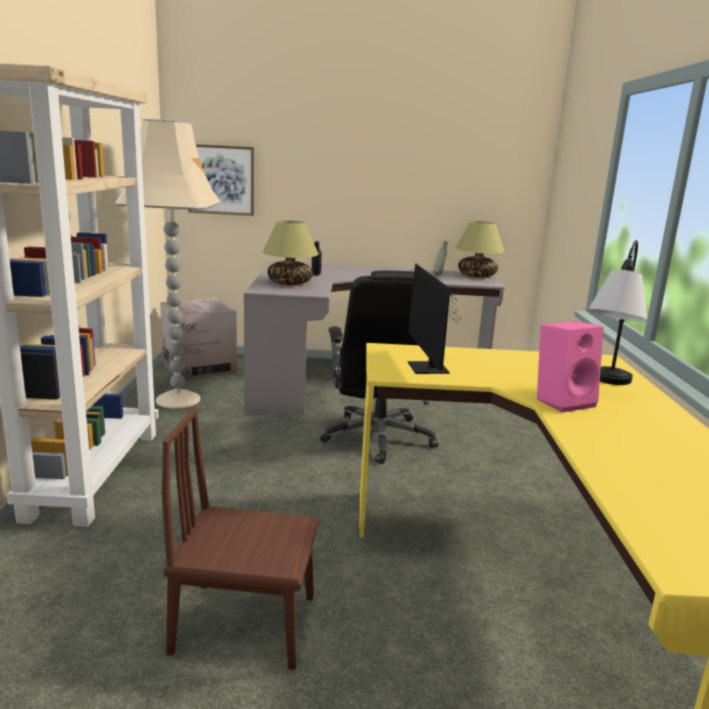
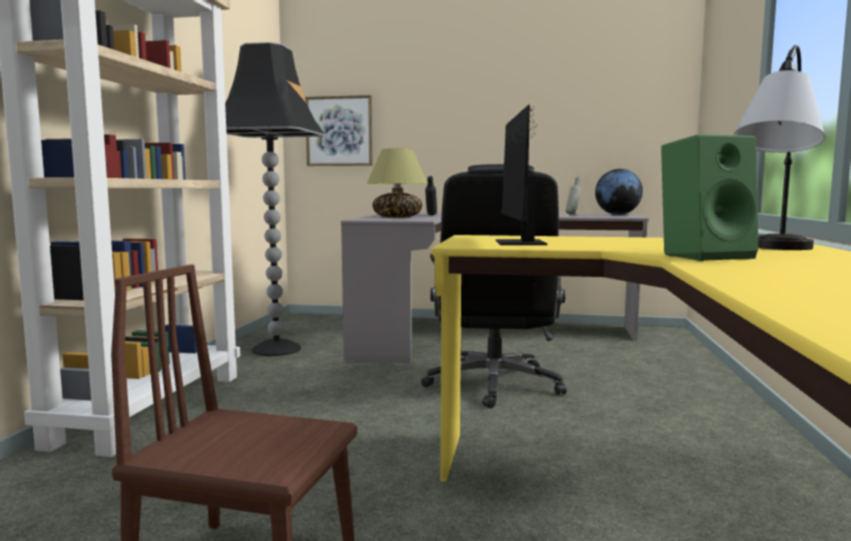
camera: 10 degrees right, 10 degrees down
(179, 399) = (277, 349): beige floor lamp -> black floor lamp
(199, 368) = (312, 325): cardboard box -> none
(477, 276) = (617, 214): table lamp -> globe
(563, 401) = (705, 256): pink speaker -> green speaker

